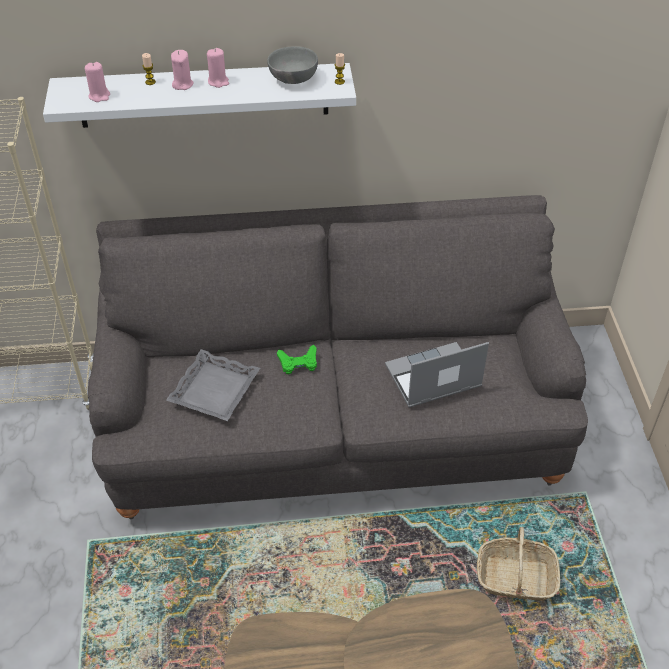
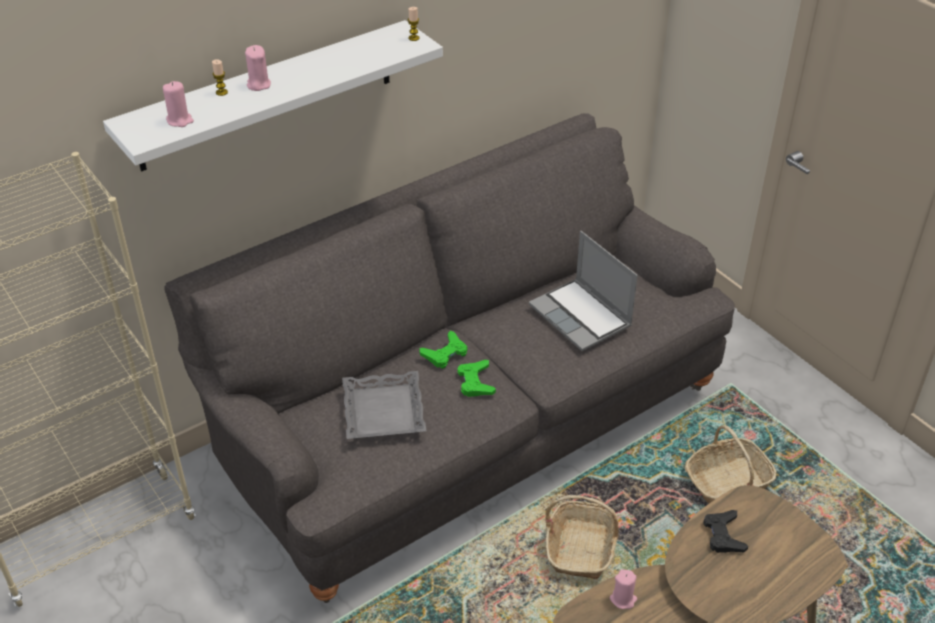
camera: 30 degrees left, 5 degrees down
(218, 81) = (293, 72): pink candle -> pink candle (623, 599)
(292, 80) = (366, 49): grey bowl -> none
(302, 397) = (475, 382): none -> green game controller
(349, 572) = (581, 548): none -> basket
(424, 625) = (723, 535): none -> black game controller
(432, 378) = (582, 316): laptop -> laptop turned 75 degrees counterclockwise

